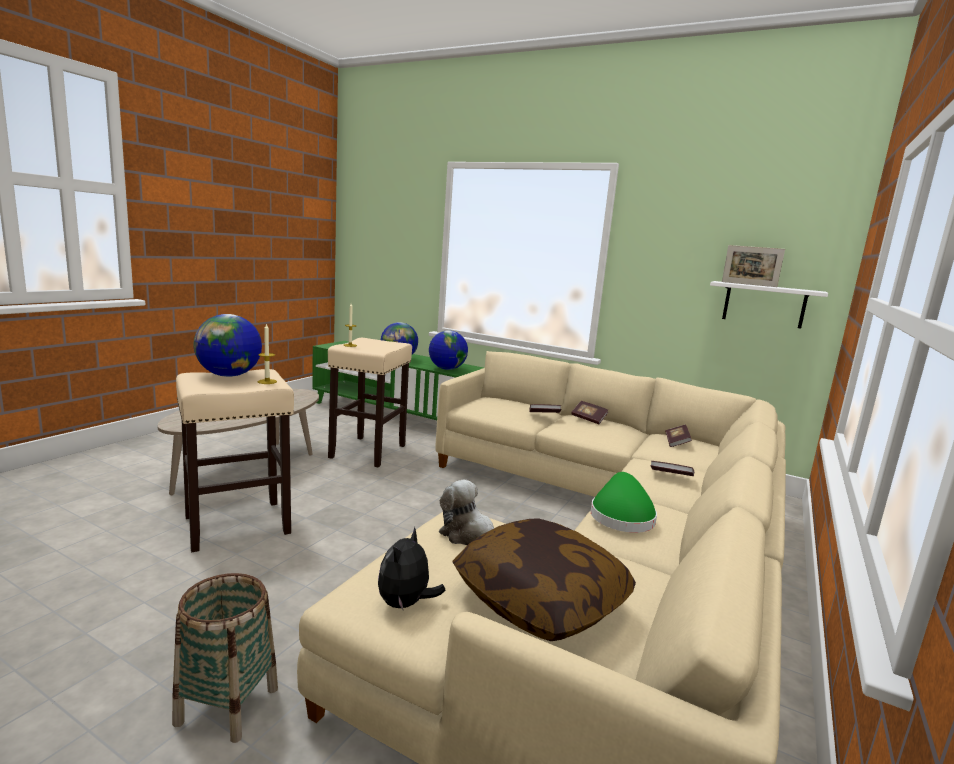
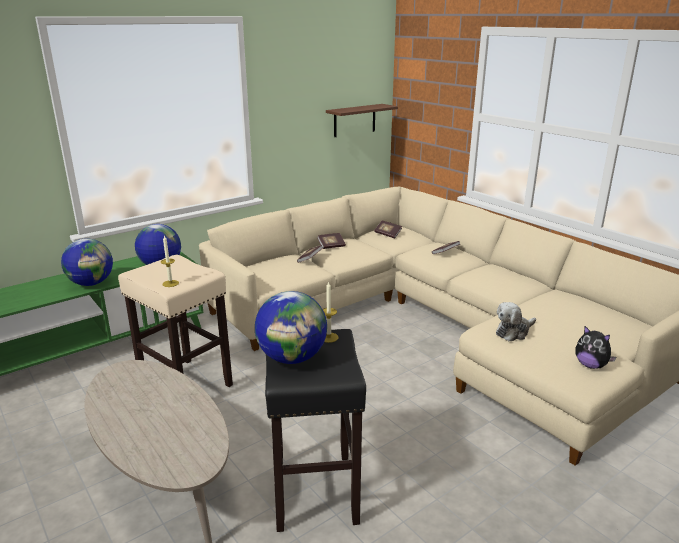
camera: 65 degrees left, 10 degrees up
(227, 705) = (565, 500): basket -> none
(239, 524) = (314, 489): beige stool -> black stool
(540, 599) = (590, 325): pillow -> none
(621, 516) = (496, 281): green hat -> none
(749, 284) = (353, 109): picture frame -> none
(764, 304) = (354, 120): white shelf -> brown shelf

